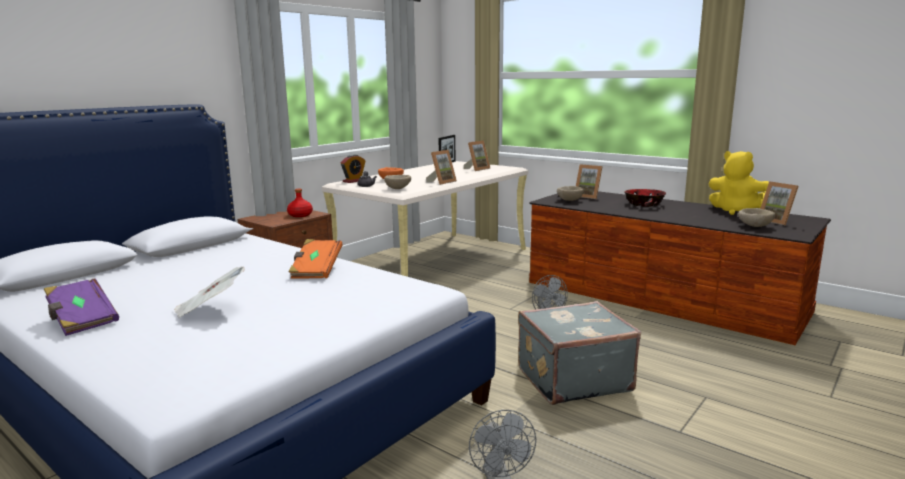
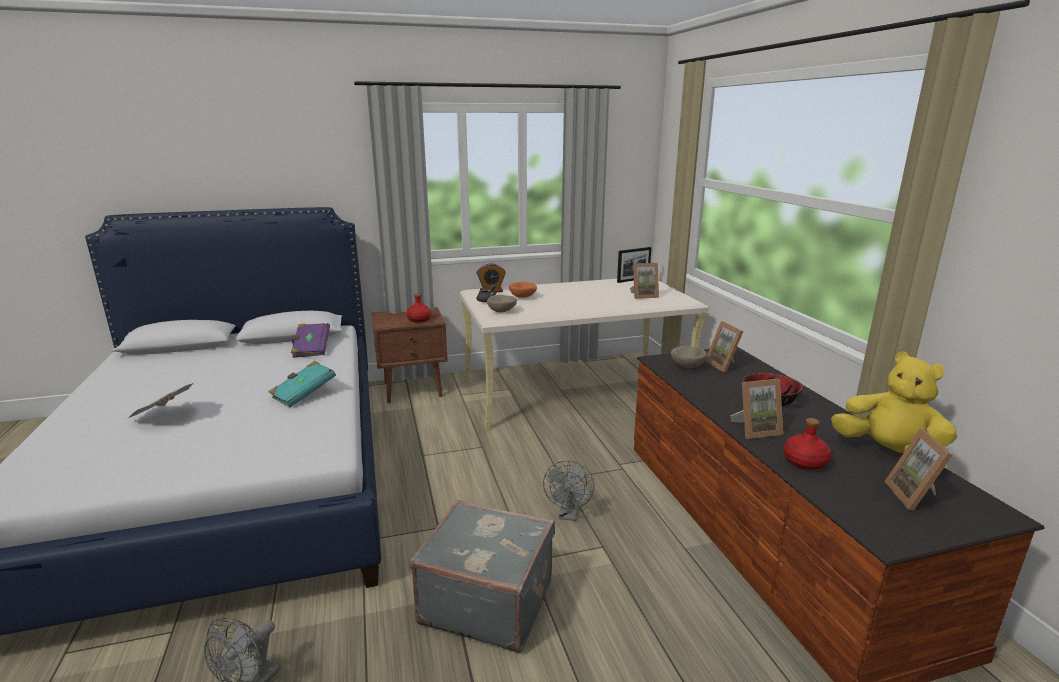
camera: 35 degrees right, 5 degrees up
(82, 320) = (102, 397): purple book -> purple book (311, 349)
(316, 270) = (303, 394): orange book -> turquoise book
(441, 182) = (562, 310): picture frame -> picture frame (755, 430)
(713, 221) = (805, 462): none -> red bottle
(737, 211) = (889, 454): yellow plush toy -> yellow plush toy turned 150 degrees clockwise
(753, 226) = (851, 494): beige bowl -> none

